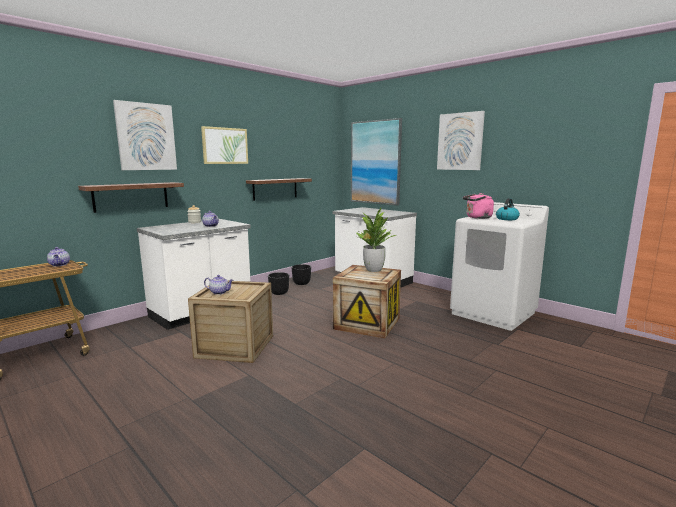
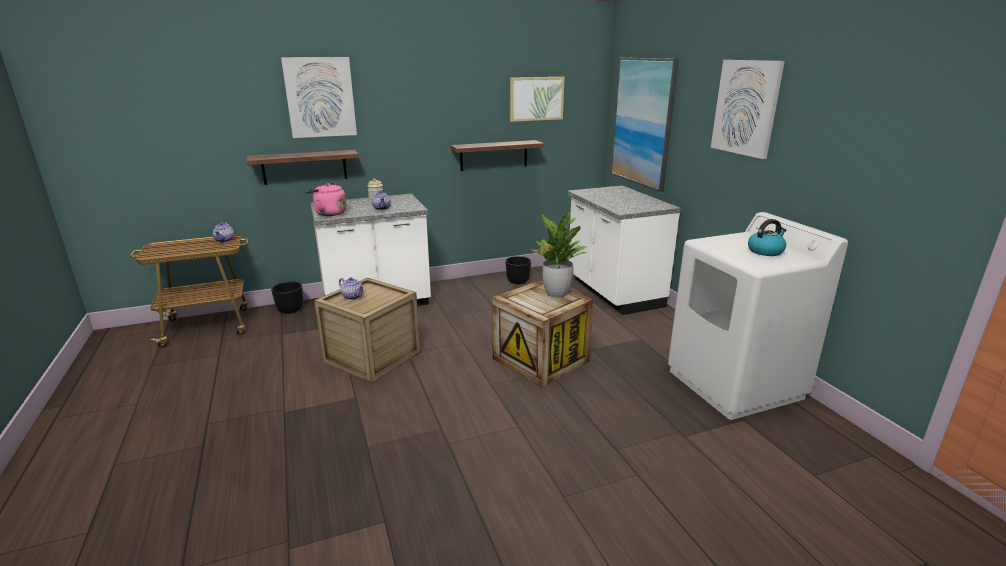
camera: 25 degrees right, 10 degrees up
(225, 146) = (421, 102): picture -> picture (536, 98)
(279, 293) = (479, 292): black planter -> black planter (291, 310)
(477, 217) = (722, 241): pink kettle -> pink kettle (328, 213)

